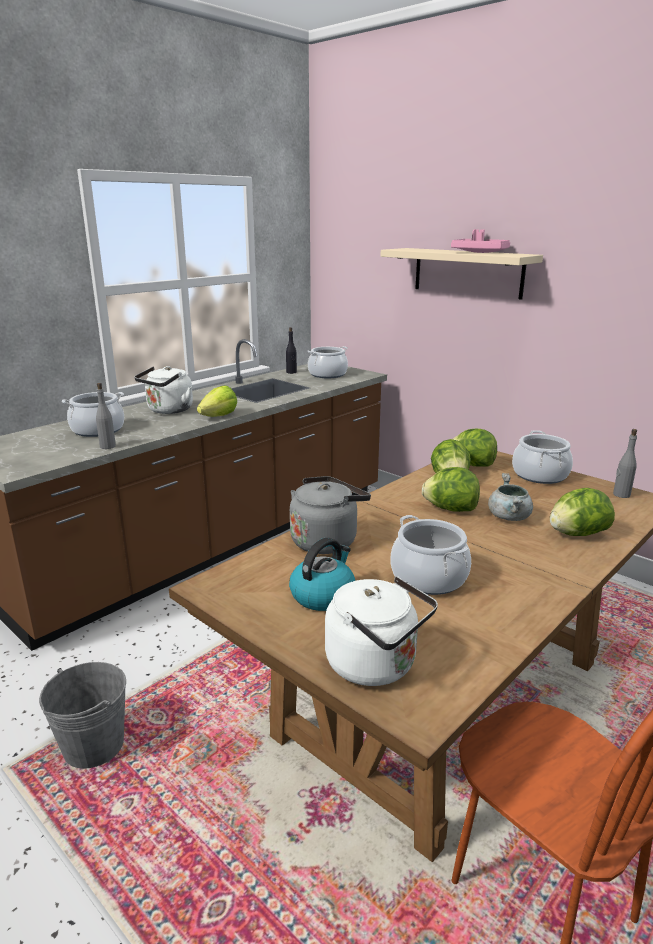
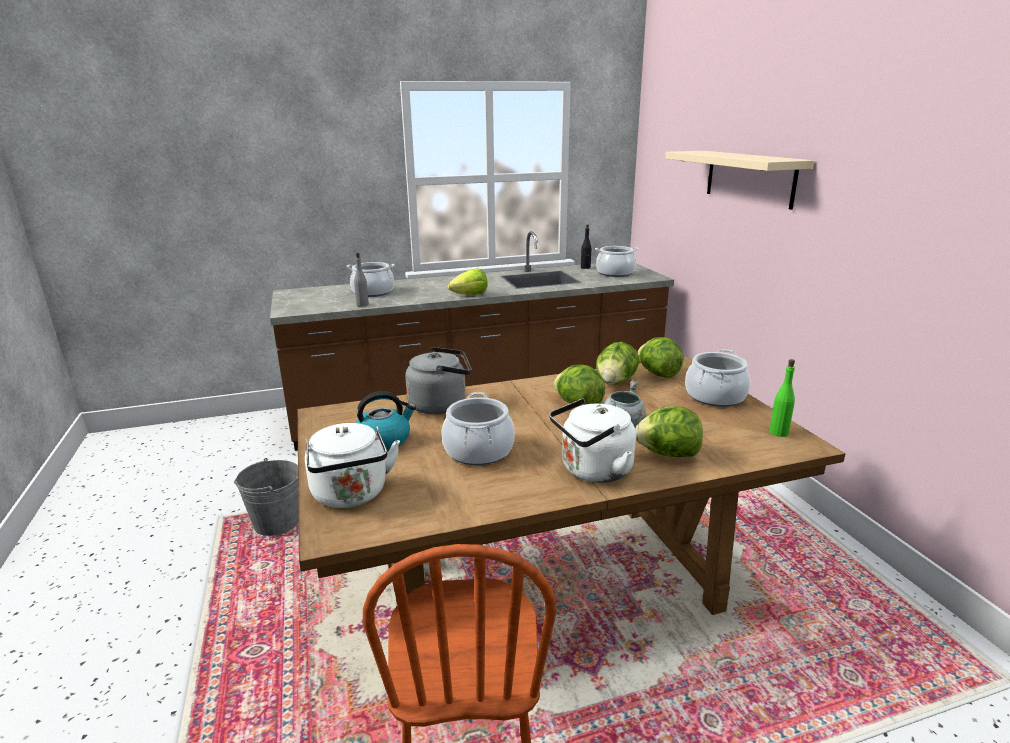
camera: 30 degrees right, 0 degrees up
(168, 410) = (440, 285): white kettle -> white kettle (592, 471)
(480, 252) = (750, 156): pink tray -> none
(621, 494) = (778, 432): grey bottle -> green bottle

